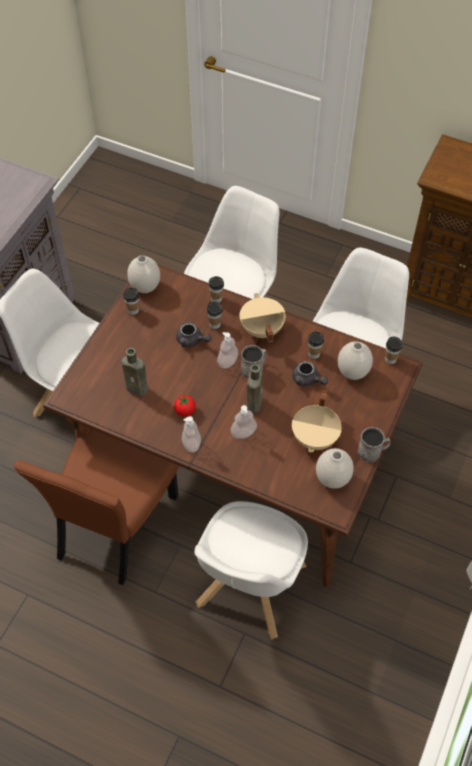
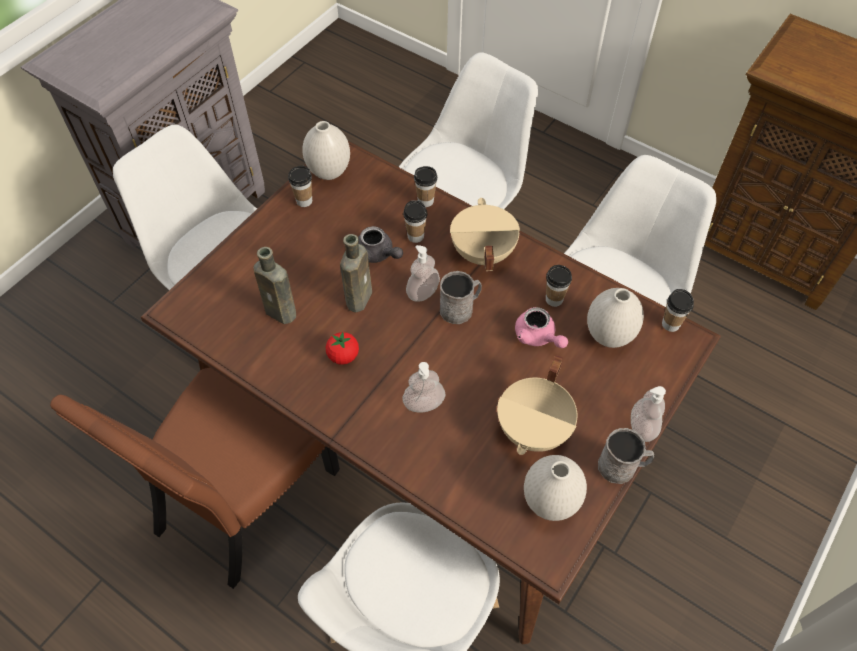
camera: 10 degrees right, 0 degrees up
(191, 443) = (341, 408): soap dispenser -> soap dispenser (642, 427)
(254, 402) = (450, 358): brown bottle -> brown bottle (359, 296)
(308, 380) = (538, 337): grey teapot -> pink teapot

